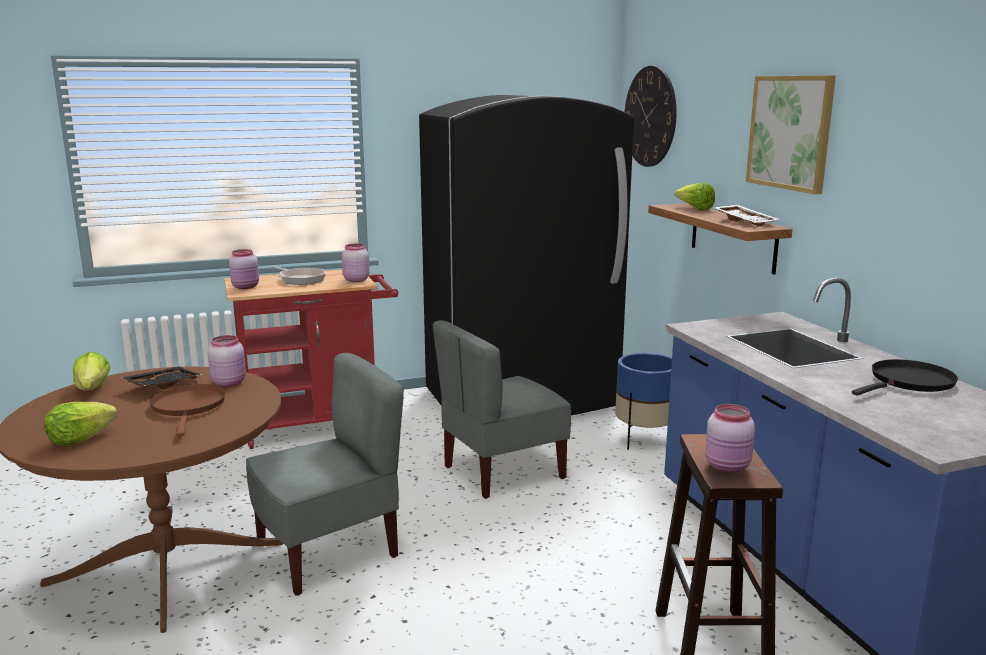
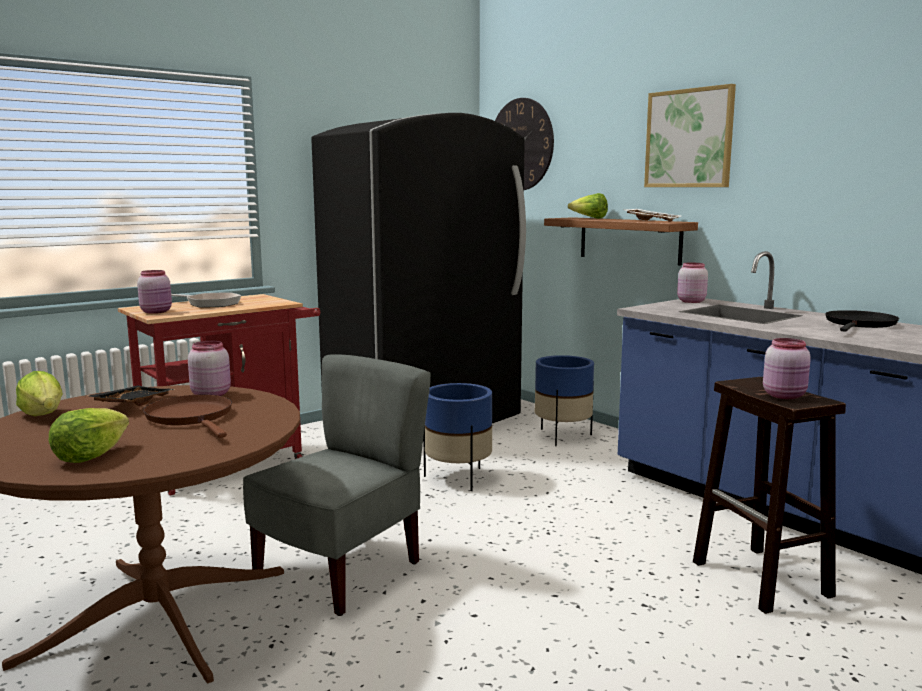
camera: 20 degrees left, 5 degrees down
(356, 280) = (273, 301): pink jar -> pink jar (690, 301)
(502, 472) = (458, 478): grey chair -> blue planter

